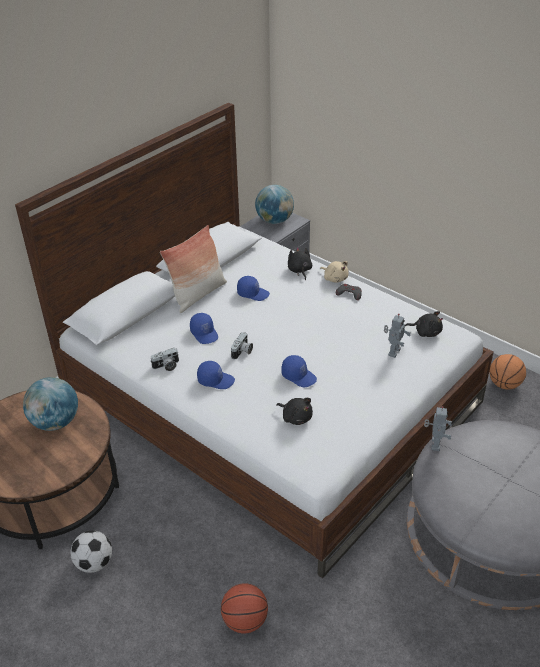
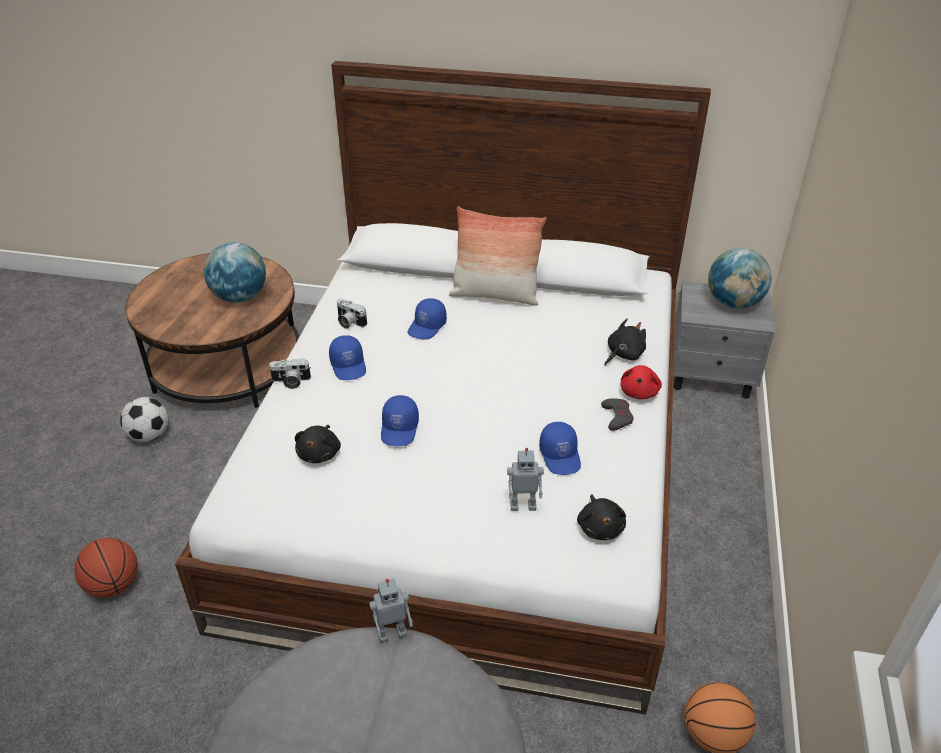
camera: 60 degrees right, 0 degrees up
(242, 352) = (413, 367): camera -> camera (291, 381)
(253, 293) = (536, 334): blue cap -> blue cap (561, 456)
(335, 278) = (639, 392): beige plush toy -> red plush toy

